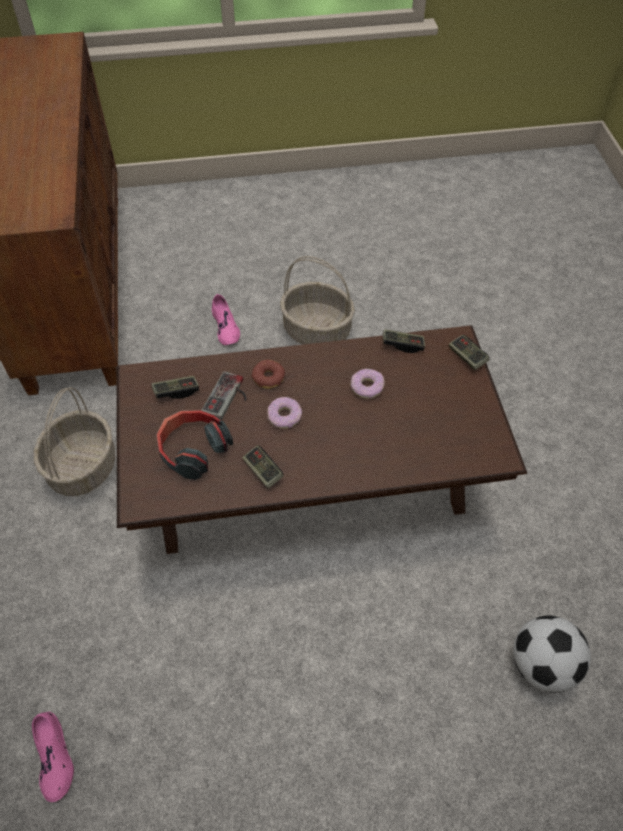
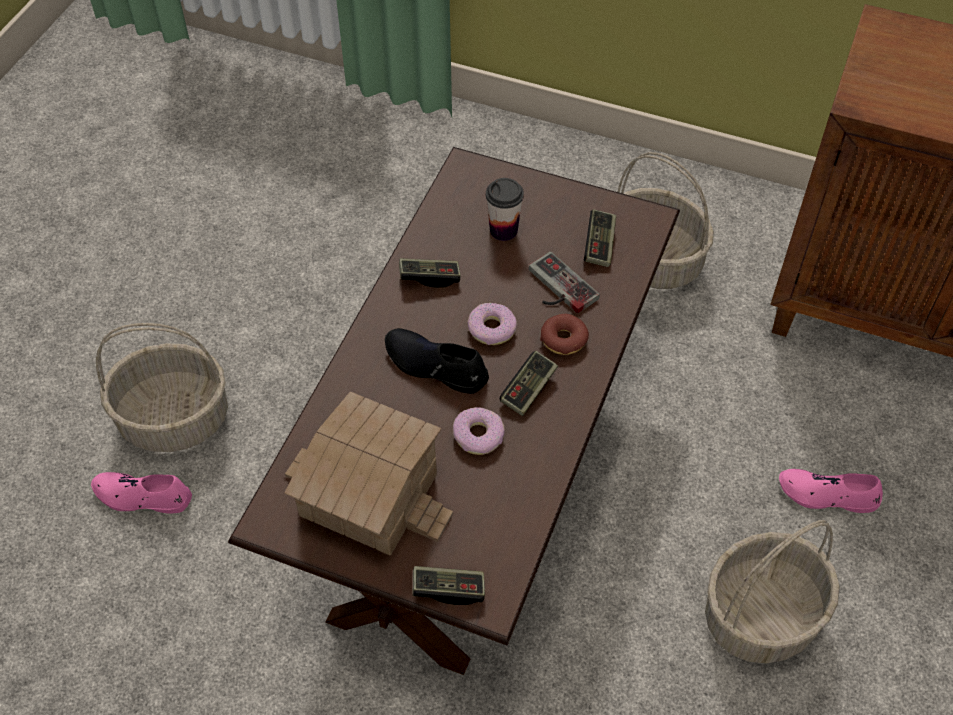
camera: 120 degrees right, 0 degrees up
(54, 757) = (344, 157): pink shoe -> pink shoe (143, 496)
(193, 449) = (503, 230): headphones -> cup
(334, 431) = (435, 366): none -> black shoe
(399, 704) = (175, 418): none -> basket
(402, 345) = (524, 519): game controller -> game controller (528, 390)
(443, 418) = (370, 492): none -> toy house
(542, 665) = (95, 576): football -> none

